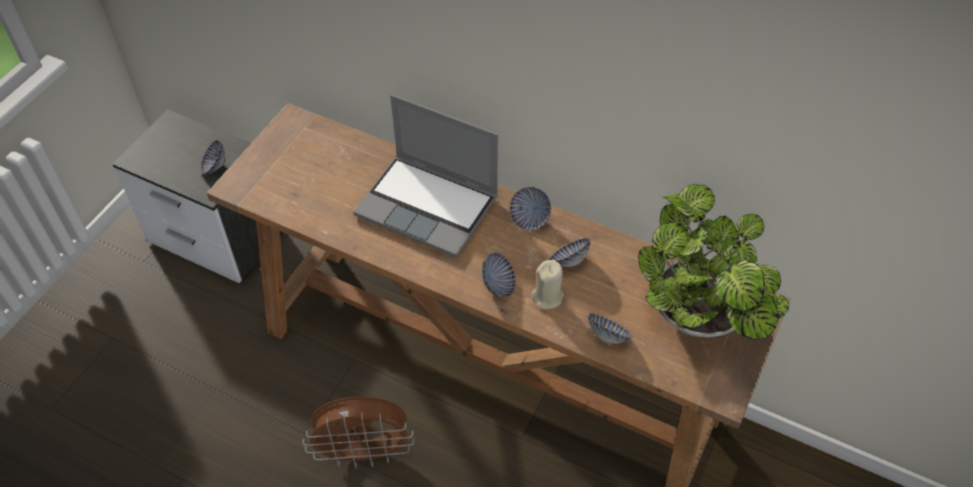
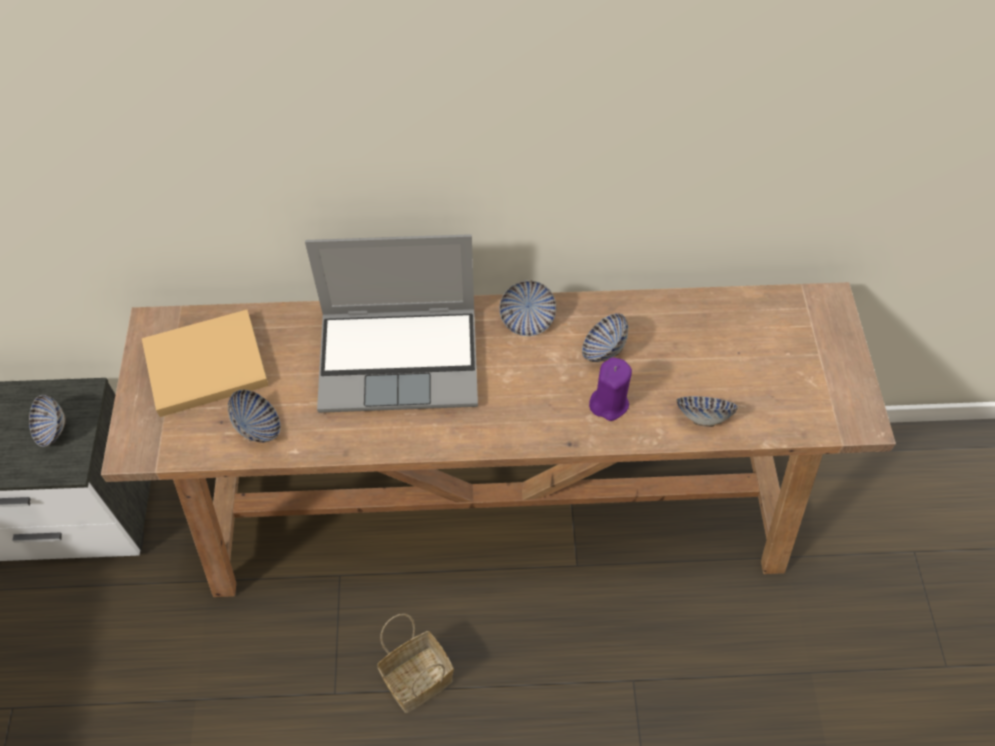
camera: 30 degrees left, 5 degrees up
(305, 156) = (202, 366): none -> beige book
(364, 453) = (419, 677): brown fan -> basket
(498, 285) = (546, 416): bowl -> bowl (258, 427)
(547, 297) = (609, 403): beige candle -> purple candle
(699, 321) = (782, 352): potted plant -> none

